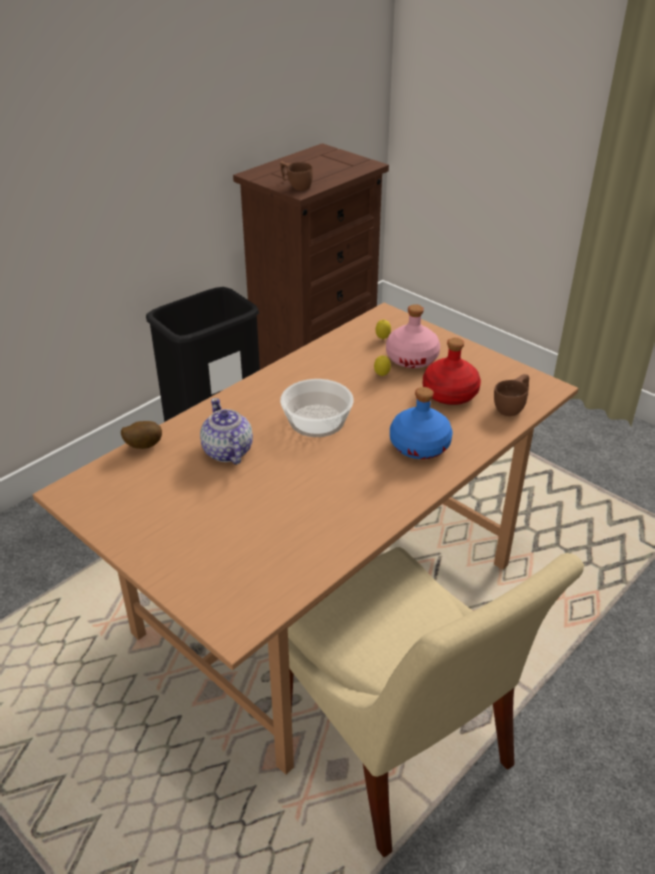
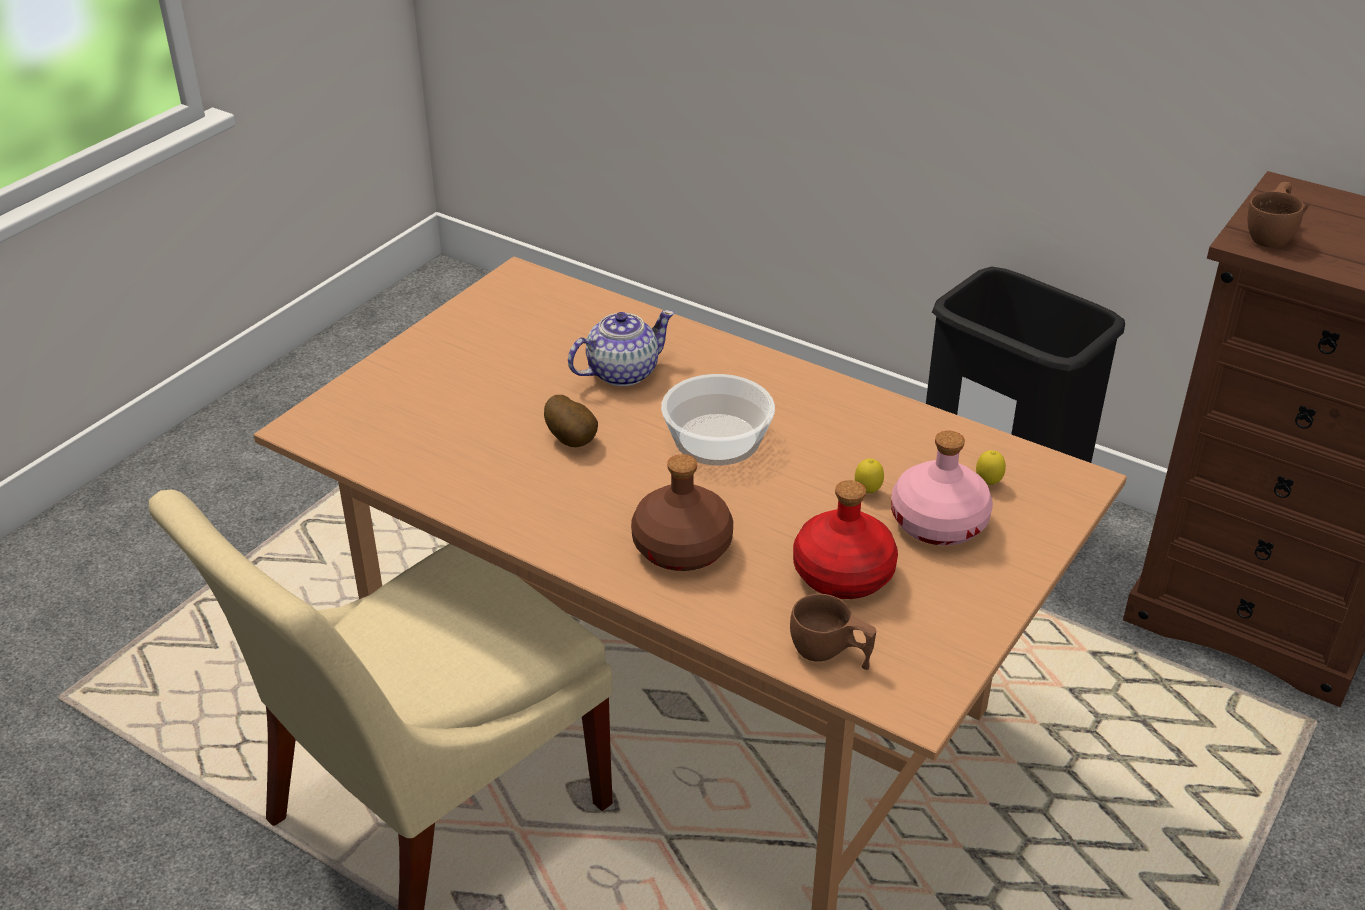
camera: 80 degrees right, 0 degrees up
(143, 446) = (618, 308): potato -> potato (573, 440)
(420, 446) = (681, 548): blue bottle -> brown bottle

